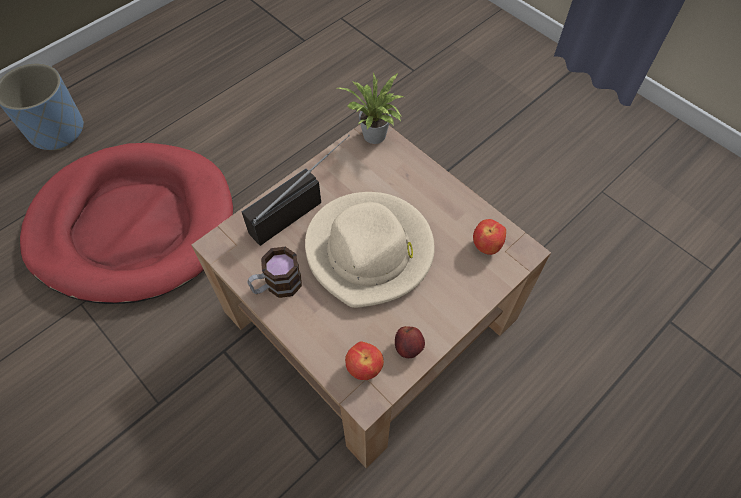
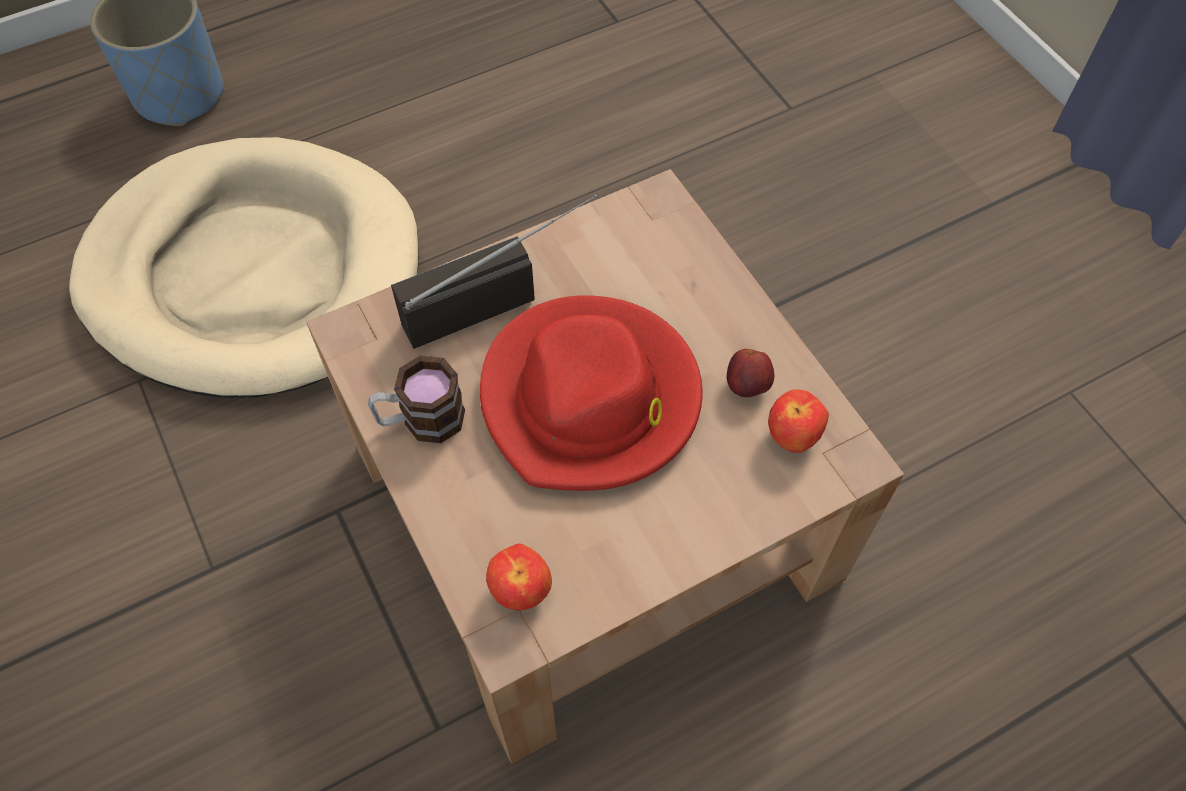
camera: 15 degrees right, 0 degrees up
(133, 225) = (253, 273): red dog bed -> beige dog bed
(370, 250) = (591, 398): beige hat -> red hat
(375, 137) = (658, 209): potted plant -> none
(408, 348) = (605, 576): apple -> apple (747, 386)

